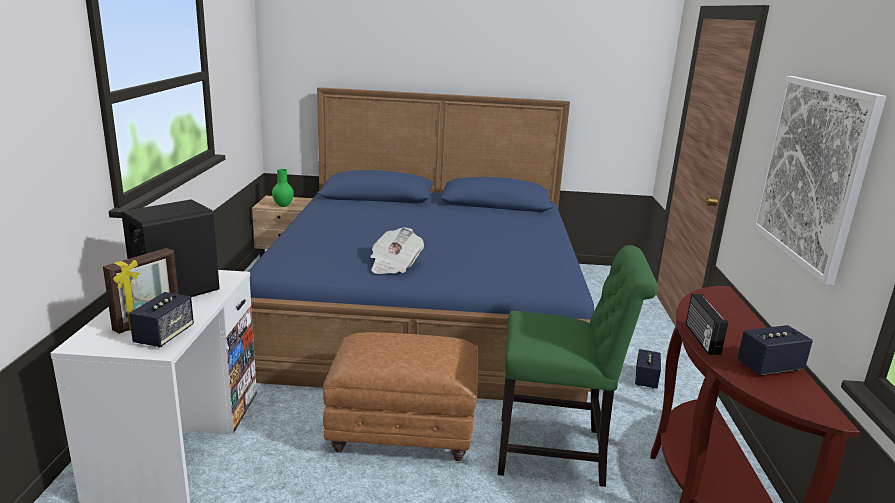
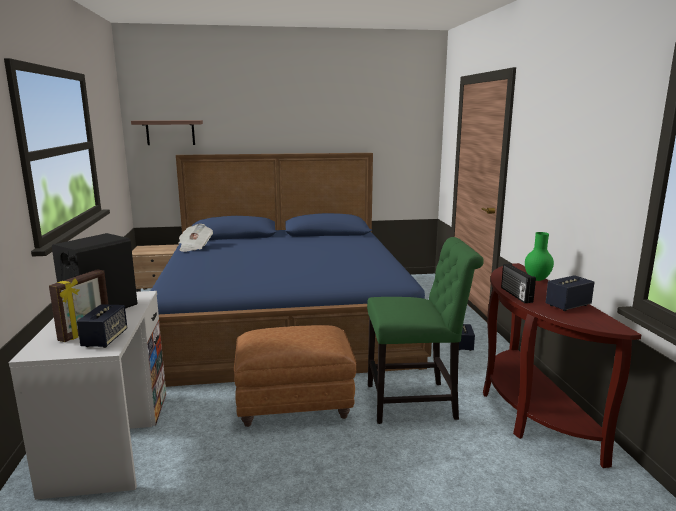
camera: 10 degrees left, 5 degrees down
(283, 206) = (154, 251): green vase -> green vase (537, 279)
(313, 58) = (170, 132): none -> shelf
(394, 265) = (267, 278): newspaper -> newspaper (194, 247)
(812, 172) = (568, 173): picture -> none

